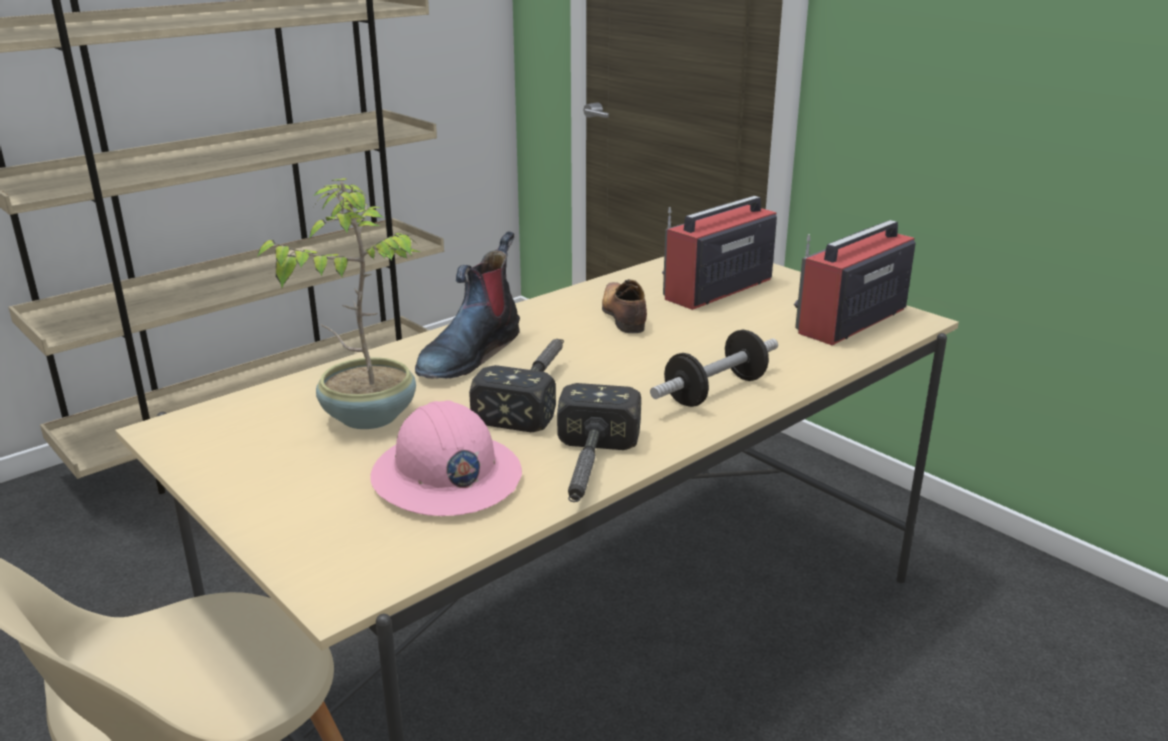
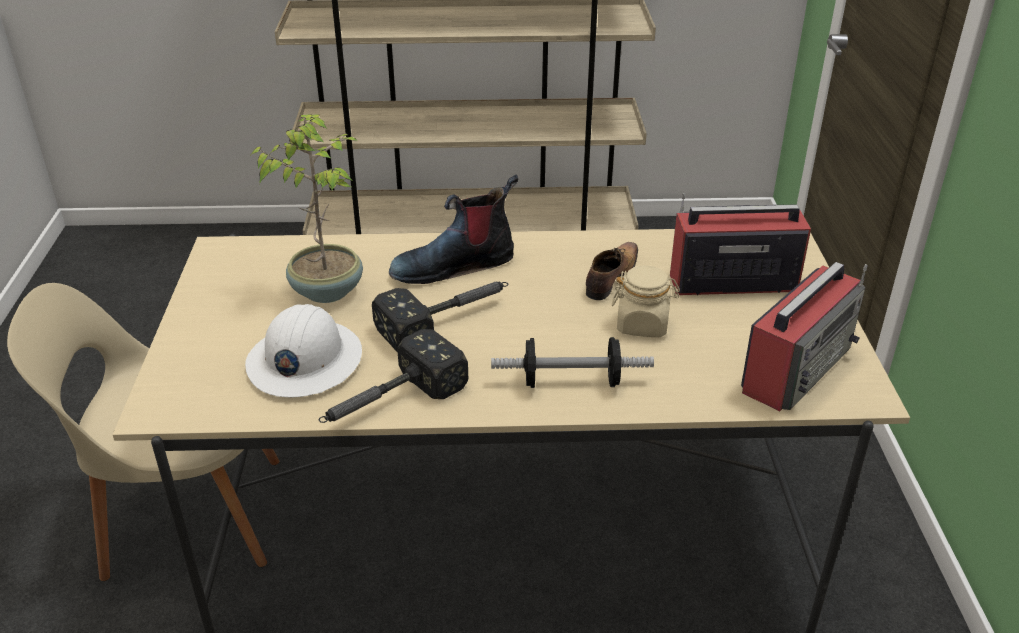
camera: 40 degrees right, 10 degrees up
(445, 478) = (304, 361): pink hard hat -> white hard hat
(701, 336) = (642, 324): none -> beige jar
(849, 321) = (797, 368): radio -> radio turned 135 degrees clockwise

